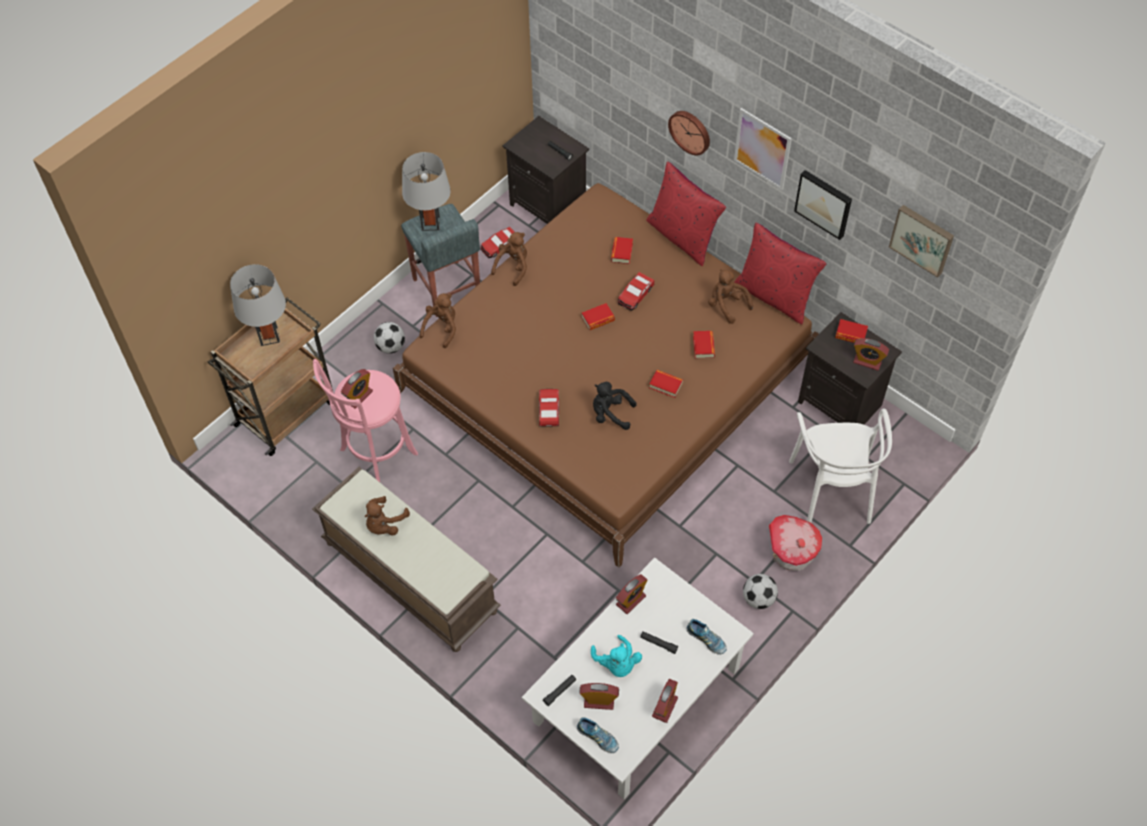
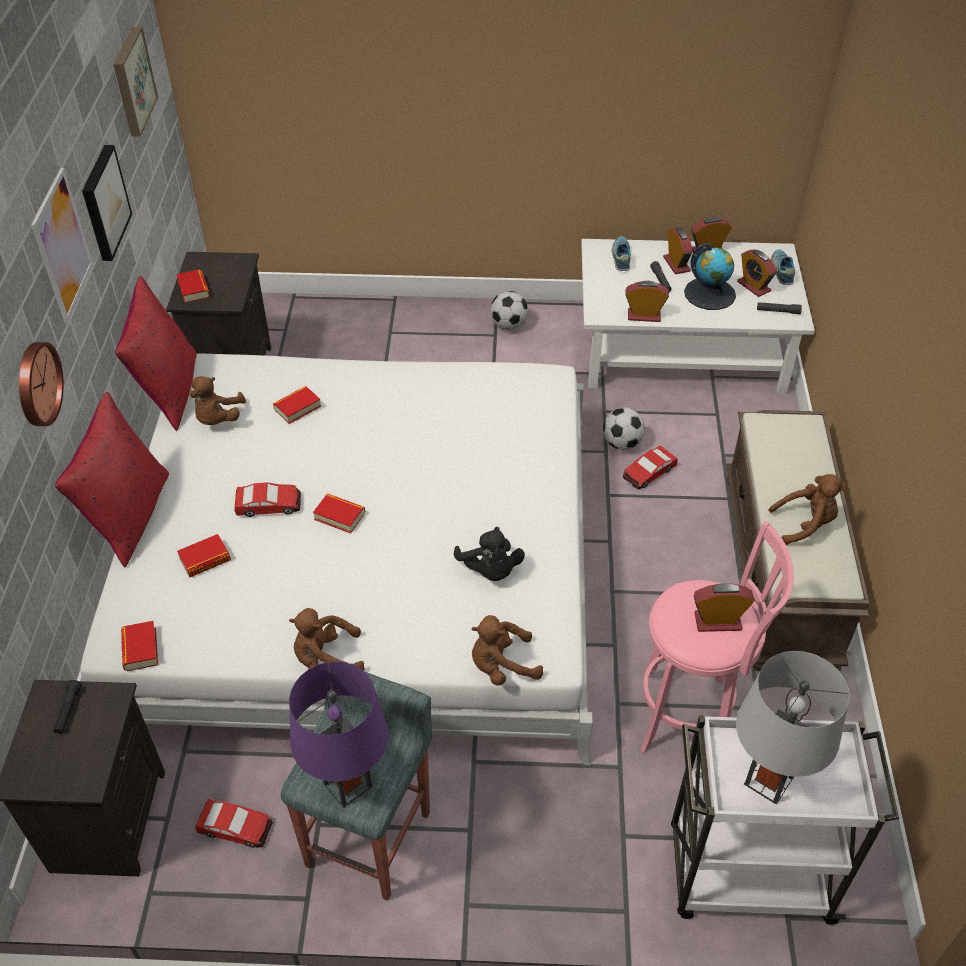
camera: 130 degrees left, 10 degrees down
(286, 411) = (746, 874): brown cart -> white cart
(390, 346) = (527, 830): football -> football (622, 444)
(430, 223) = (347, 784): grey table lamp -> purple table lamp
(549, 409) = (510, 484): toy car -> toy car (649, 472)
(606, 376) = (363, 566): brown bed -> white bed
(610, 414) = (461, 434): black plush toy -> black plush toy (490, 570)
(617, 664) = (710, 293): turquoise plush toy -> globe
(665, 385) = (379, 413): book -> book (140, 649)
(791, 552) = (440, 327): toy house -> none
(833, 489) = (344, 333): white chair -> none
(867, 361) = (221, 265): alarm clock -> alarm clock (676, 264)

